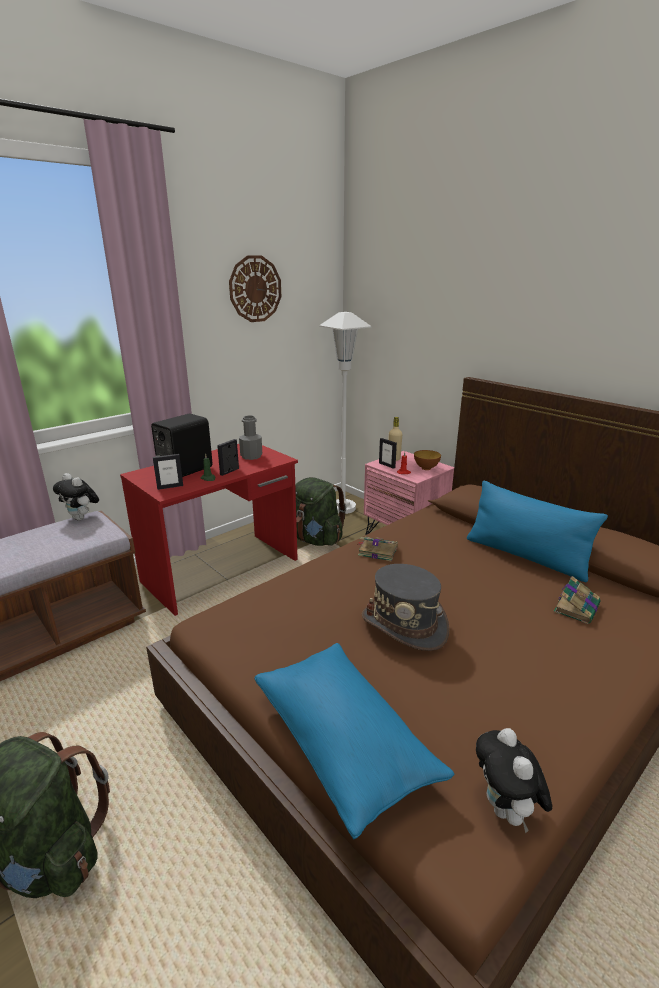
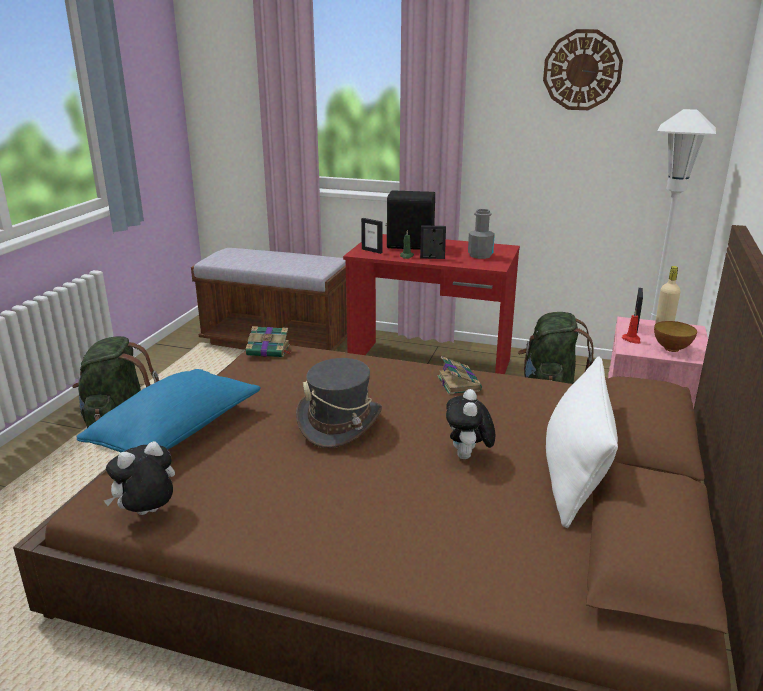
camera: 60 degrees right, 0 degrees up
(82, 518) = (328, 258): plush toy -> plush toy (468, 457)
(525, 556) = (575, 473): blue pillow -> white pillow
(576, 607) = (490, 525): book -> book (269, 350)

